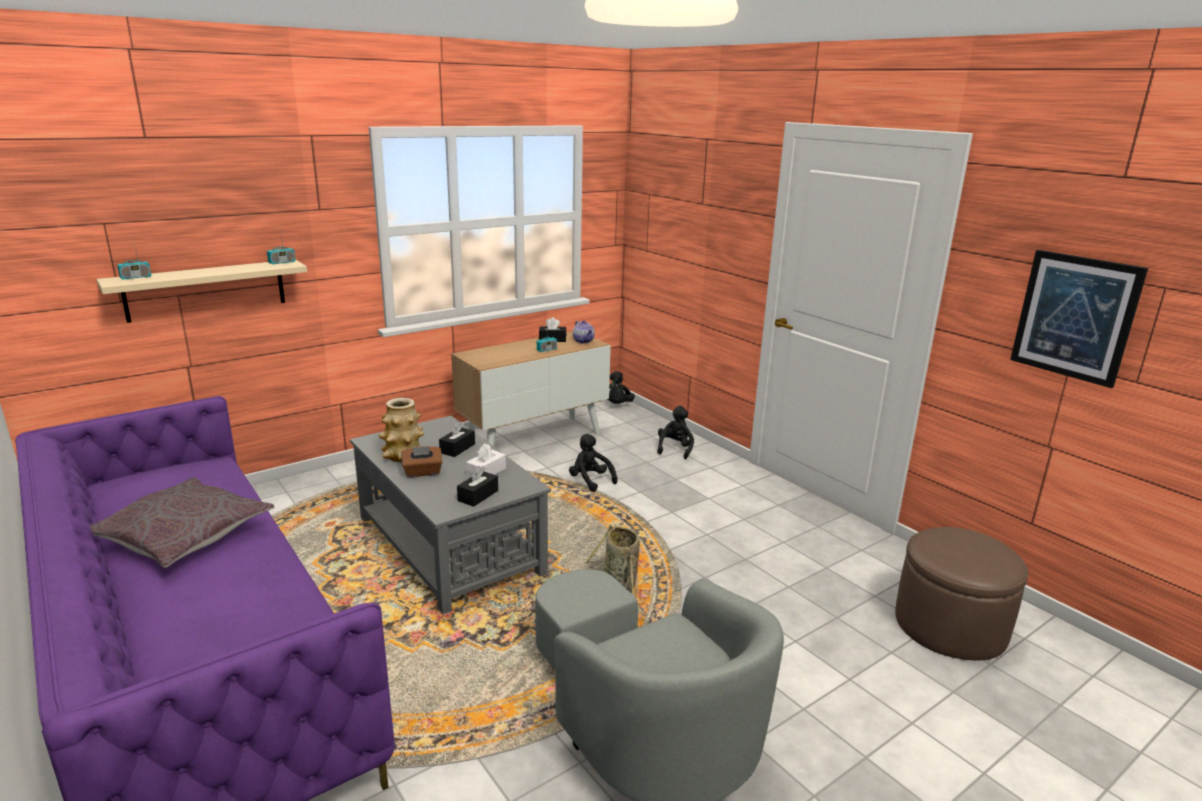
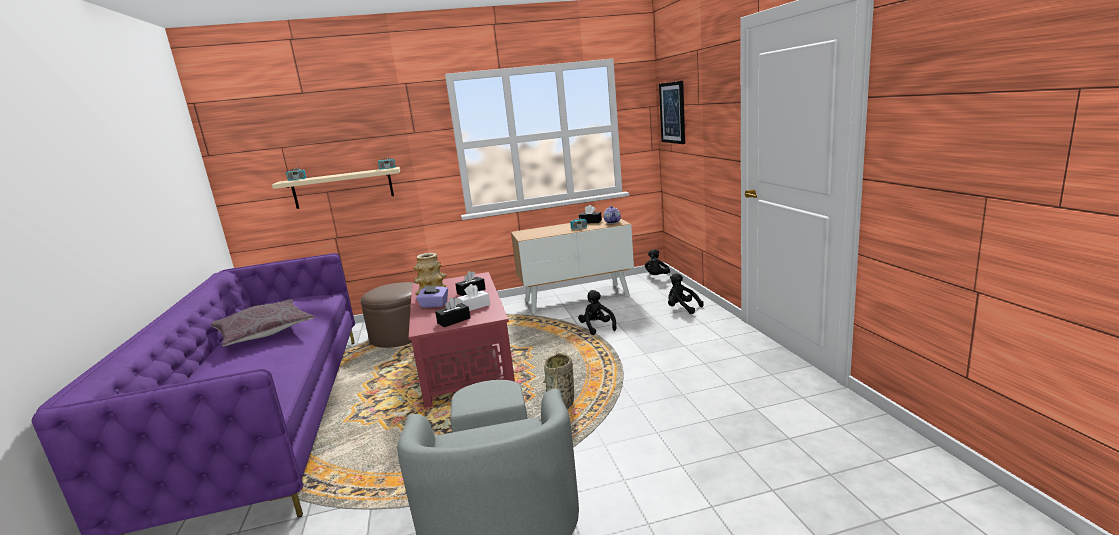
camera: 25 degrees right, 5 degrees down
(422, 472) = (434, 305): brown tissue box -> purple tissue box
(449, 544) = (465, 363): grey coffee table -> red coffee table
(675, 449) = (682, 308): black plush toy -> black plush toy turned 90 degrees counterclockwise
(950, 625) = (856, 475): brown ottoman -> brown ottoman (400, 335)
(1075, 317) = (984, 142): picture -> picture (673, 112)

